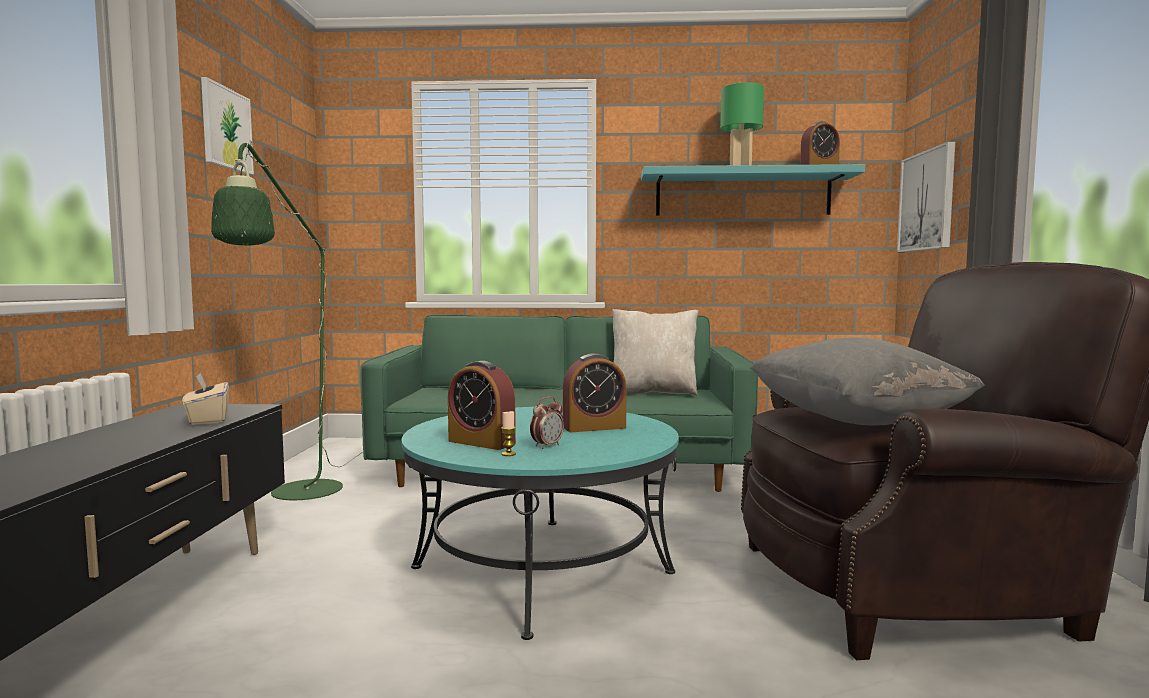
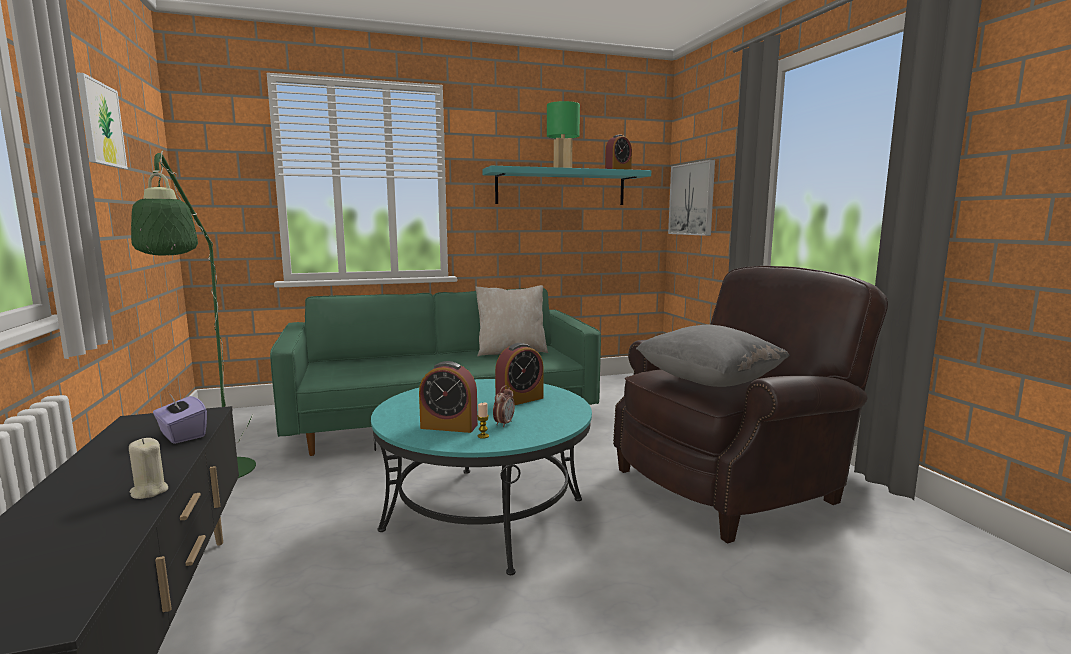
camera: 20 degrees left, 5 degrees up
(119, 455) = (149, 491): none -> beige candle
(207, 420) = (182, 435): beige tissue box -> purple tissue box

